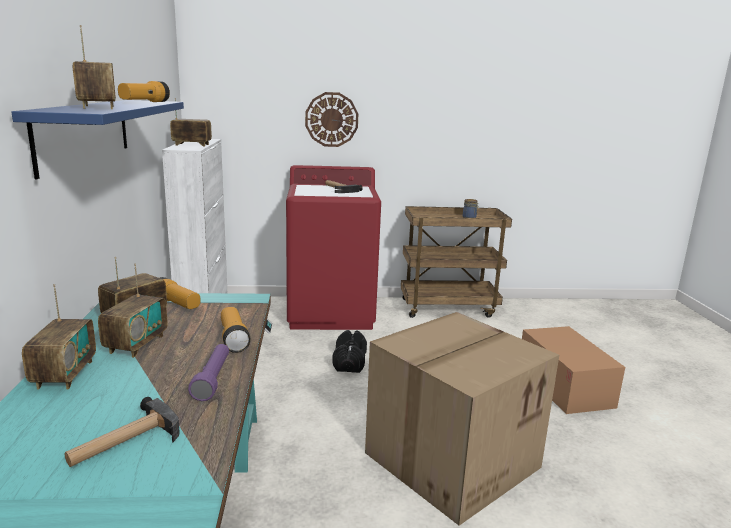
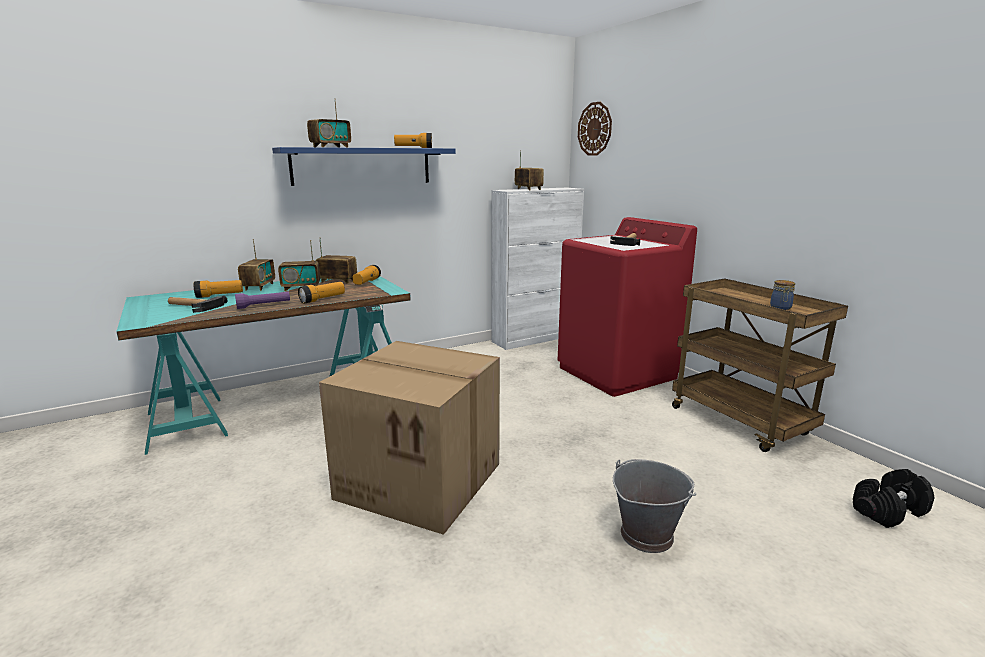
camera: 65 degrees right, 0 degrees up
(64, 374) = (259, 287): radio -> radio turned 60 degrees counterclockwise
(74, 413) = (220, 295): none -> flashlight
(331, 119) = (667, 170): wall clock -> wall clock (594, 129)
(349, 362) = (534, 402): black dumbbell -> black dumbbell (888, 511)
(564, 386) = (646, 534): cardboard box -> grey bucket

